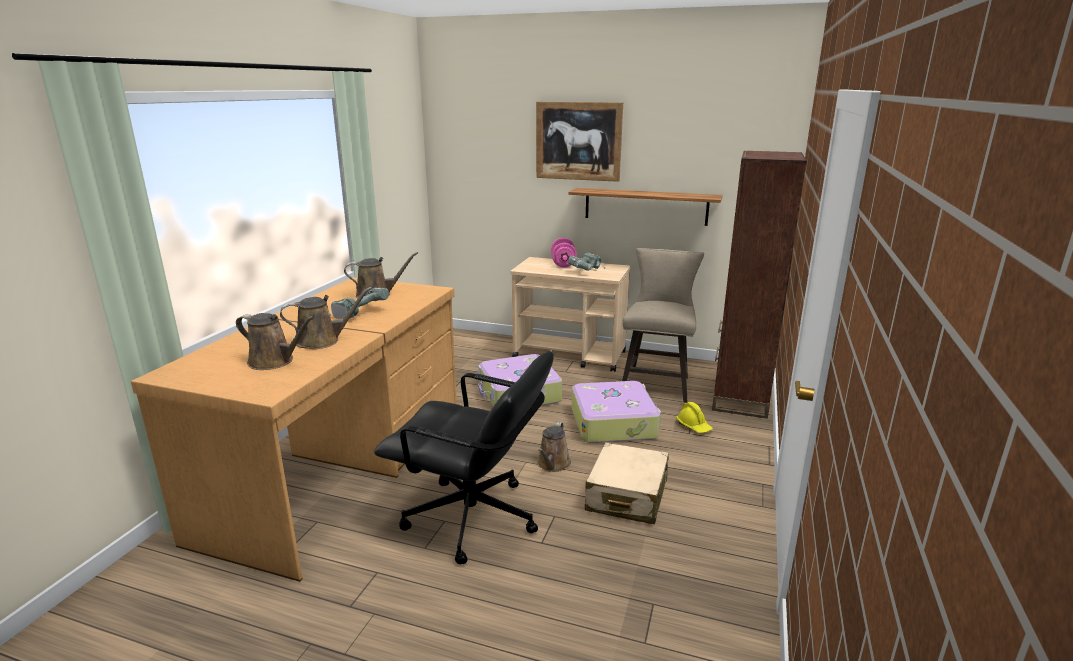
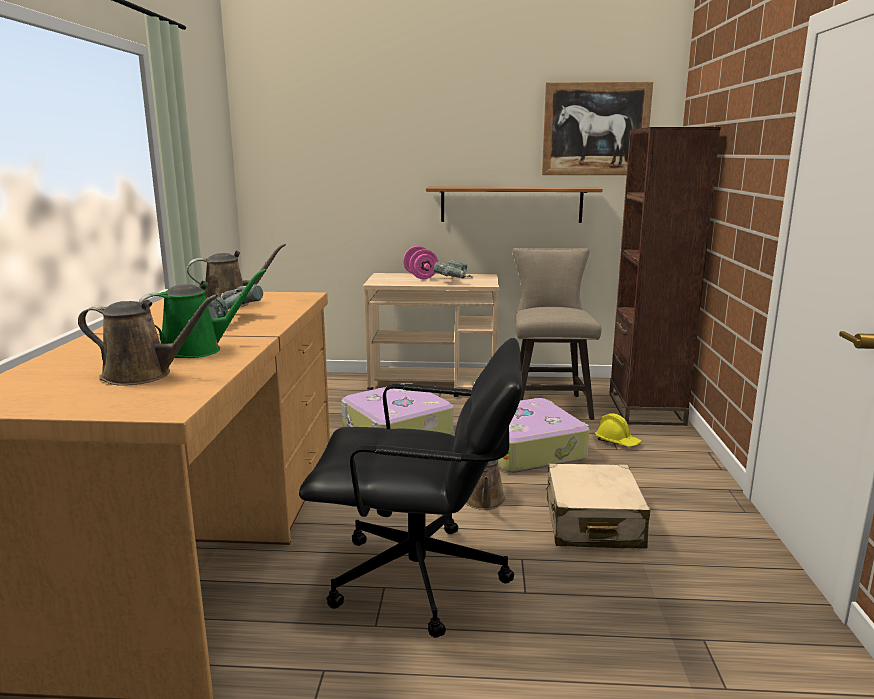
camera: 15 degrees left, 5 degrees down
(322, 341) = (197, 349): brown watering can -> green watering can
(578, 141) = (430, 131): picture -> picture (595, 129)

